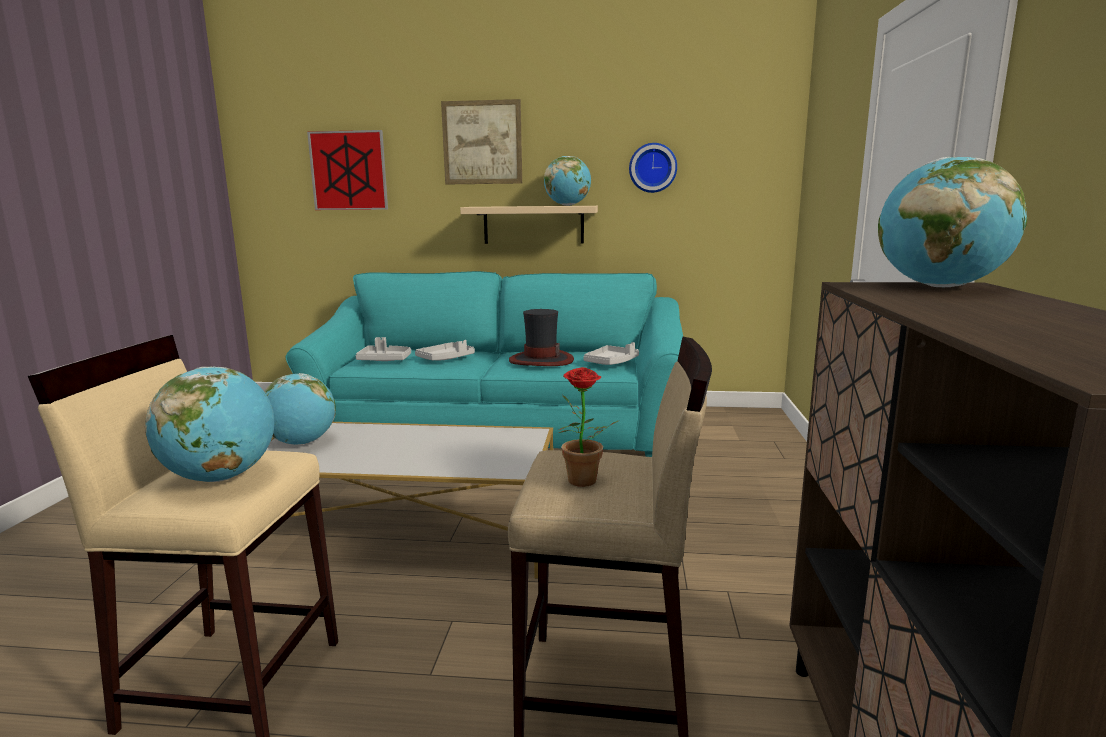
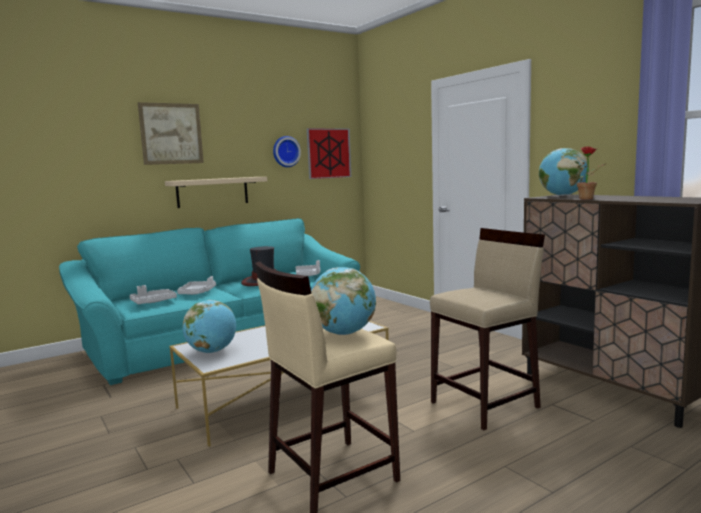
camera: 40 degrees left, 5 degrees down
(348, 171) = (54, 155): picture -> picture (329, 153)
(567, 205) = (241, 177): globe -> none
(583, 483) = (485, 295): potted plant -> potted plant (589, 199)

